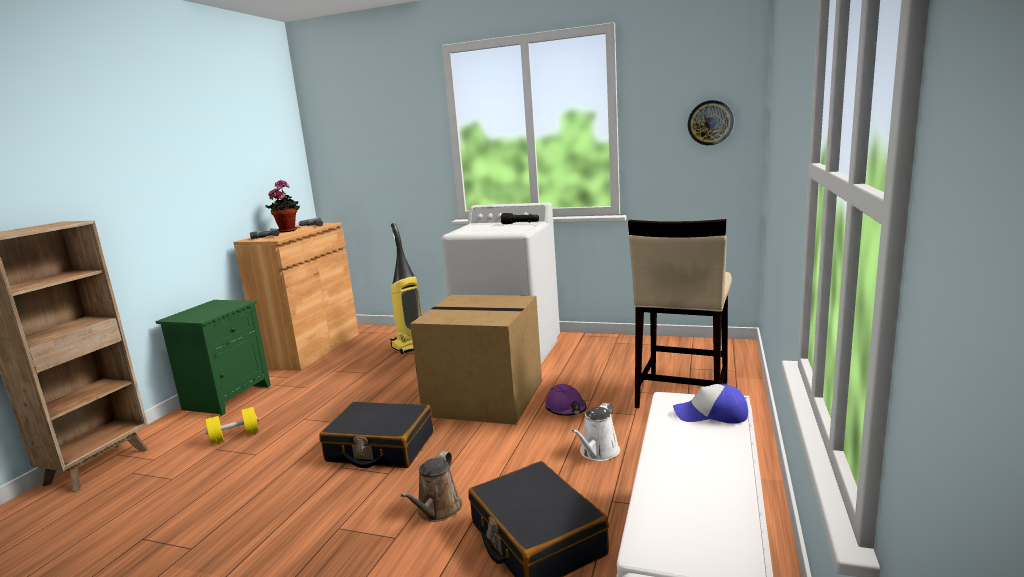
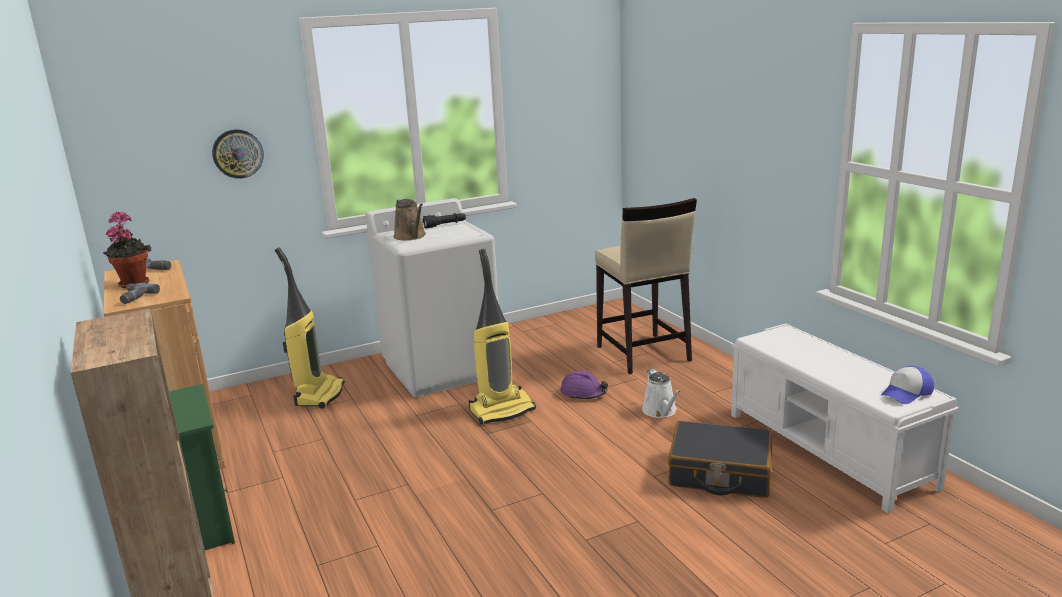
camera: 45 degrees left, 5 degrees up
(235, 436) = (309, 547): yellow dumbbell -> none
(380, 448) = (493, 482): black suitcase -> none
(437, 510) = (630, 493): brown watering can -> brown watering can (411, 236)
(486, 397) = (502, 410): cardboard box -> vacuum cleaner
(710, 123) = (580, 107): wall clock -> wall clock (238, 153)
(711, 414) = (791, 339): cap -> cap (906, 393)

